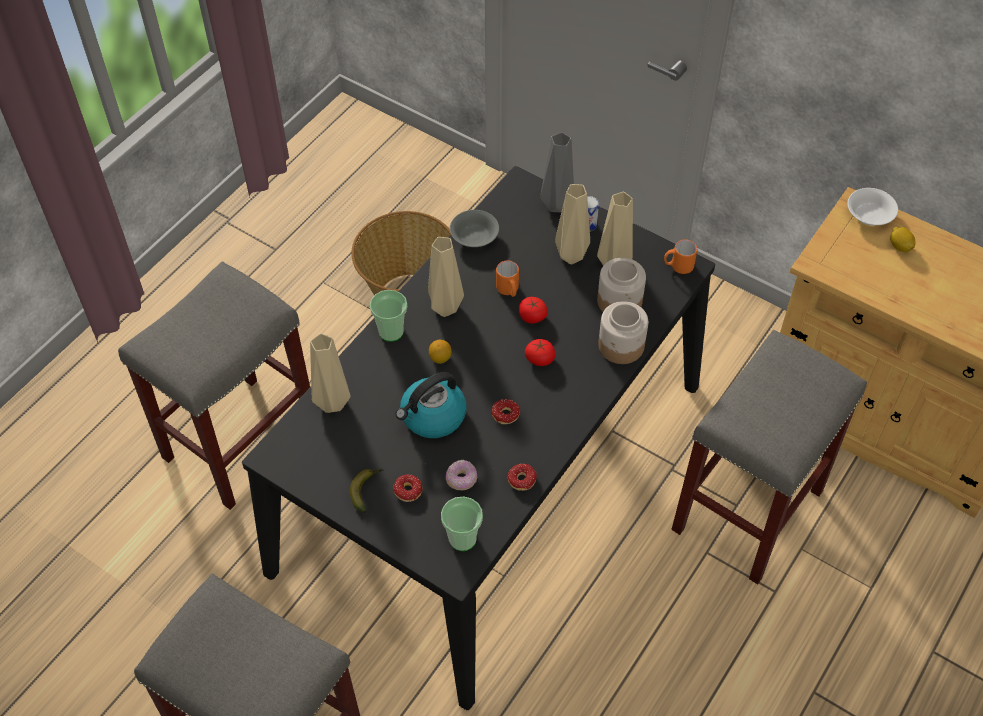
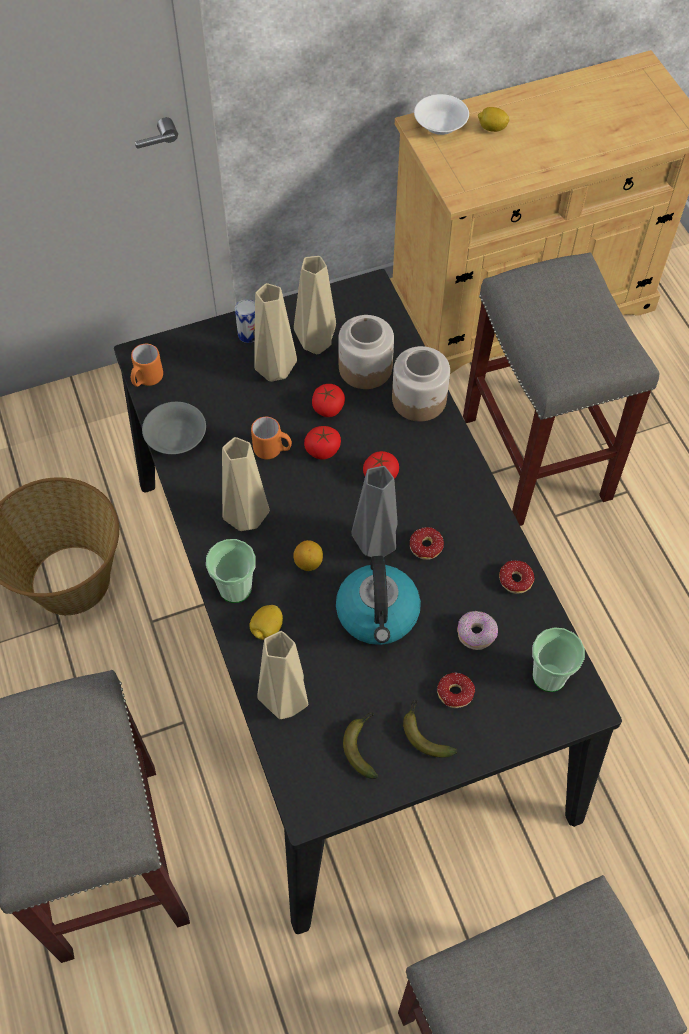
camera: 55 degrees left, 5 degrees up
(333, 461) = (363, 745): none -> banana
(375, 364) = (267, 629): none -> lemon
(558, 205) = (202, 342): grey vase -> grey vase (377, 544)
(568, 300) = (328, 408): none -> tomato
(678, 266) = (363, 297): orange mug -> orange mug (146, 380)

